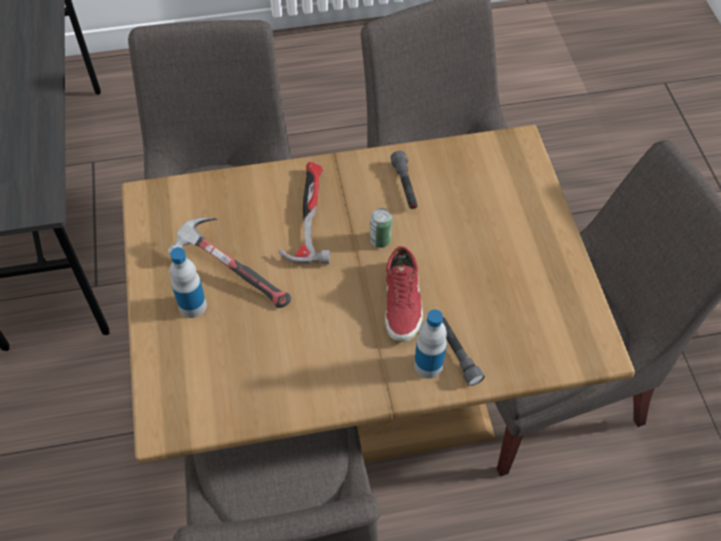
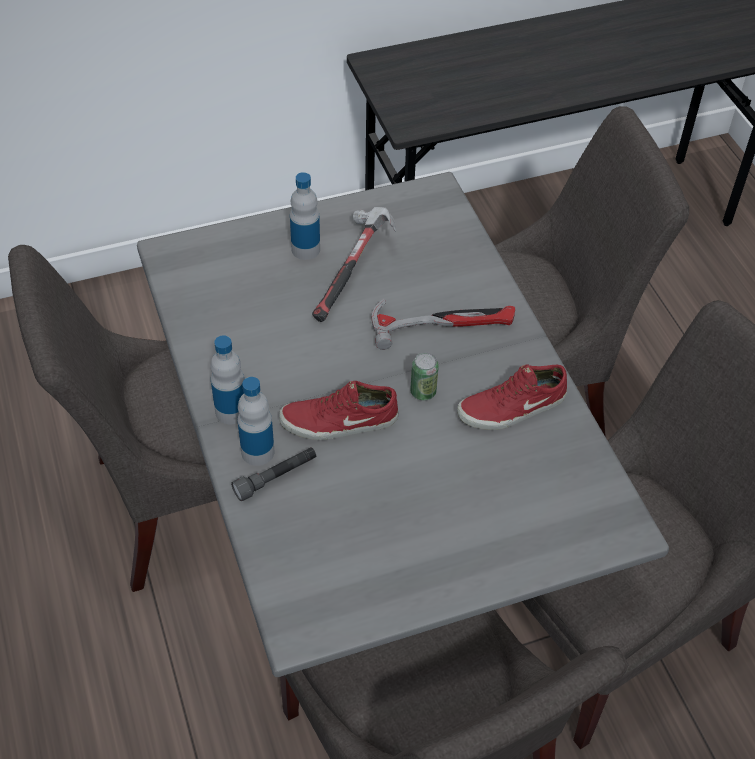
camera: 80 degrees right, 5 degrees down
(360, 393) = (372, 546): brown dining table -> grey dining table
(380, 383) = (231, 411): none -> bottle
(405, 186) = (512, 408): grey flashlight -> red shoe

